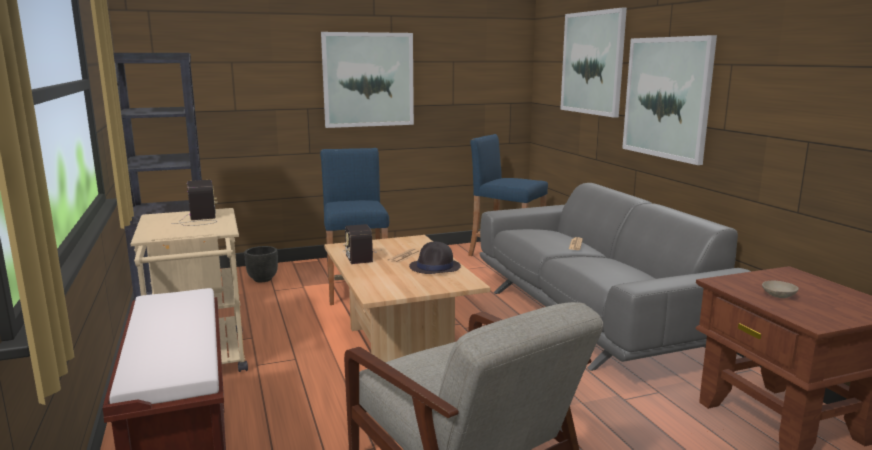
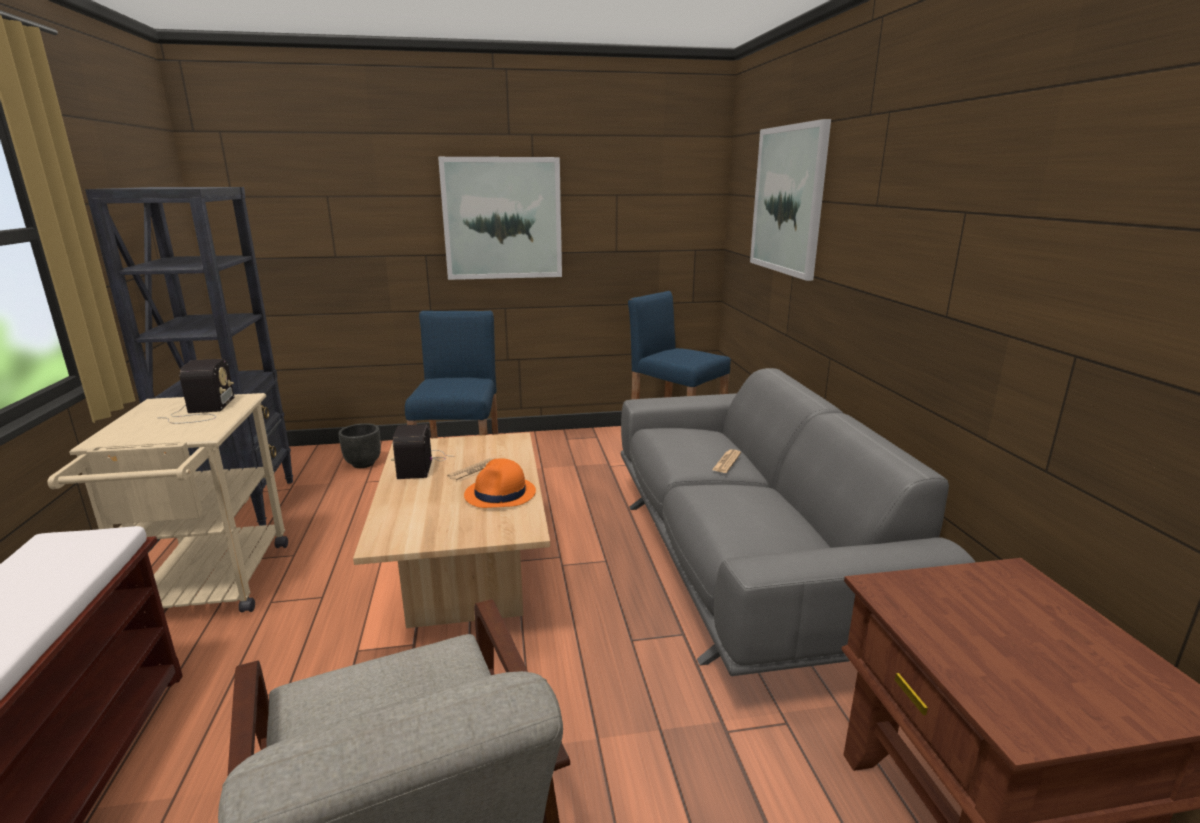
camera: 10 degrees right, 5 degrees up
(435, 267) = (500, 494): black hat -> orange hat
(667, 97) = (872, 258): picture -> none
(779, 295) = (976, 635): beige bowl -> none

